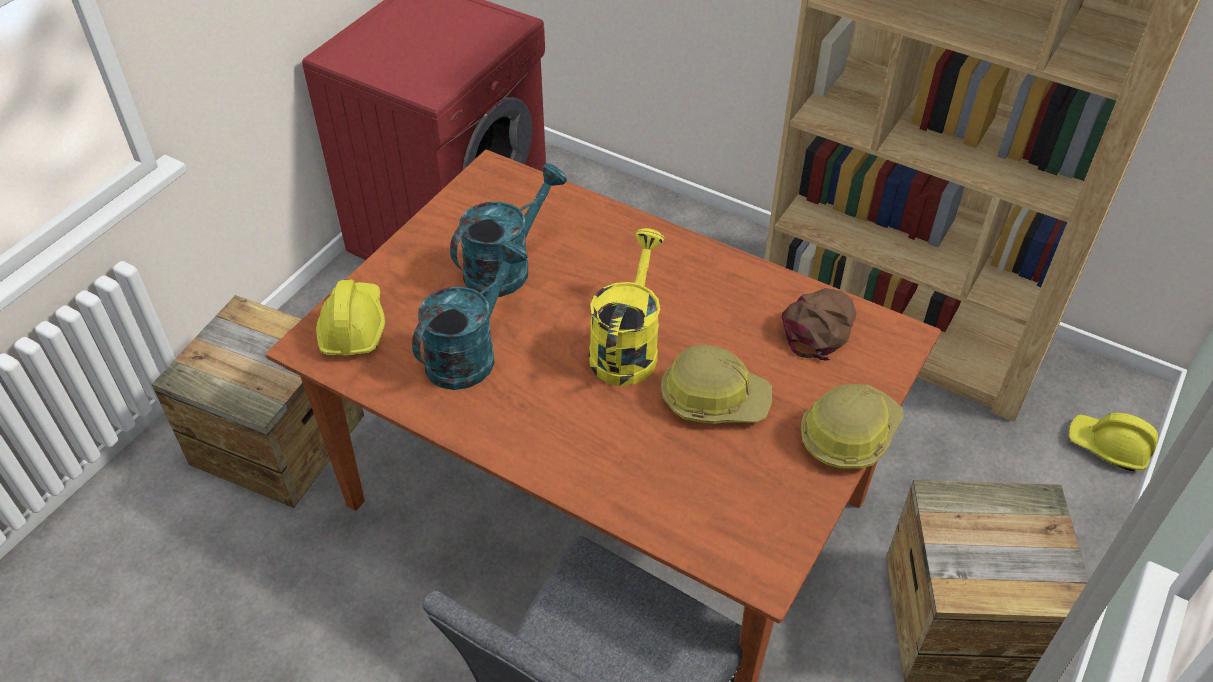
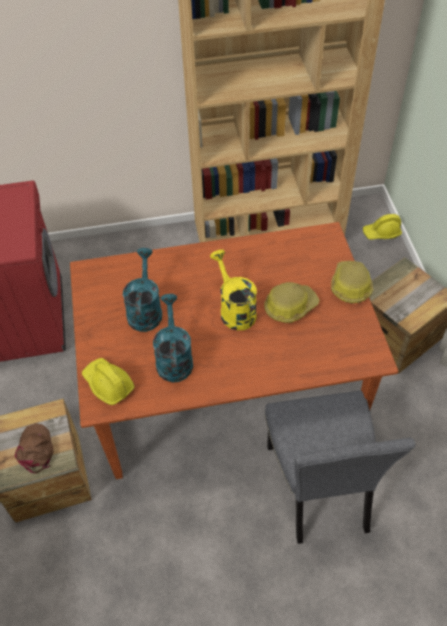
camera: 40 degrees left, 5 degrees up
(818, 327) = (296, 250): brown cap -> brown cap (35, 450)

